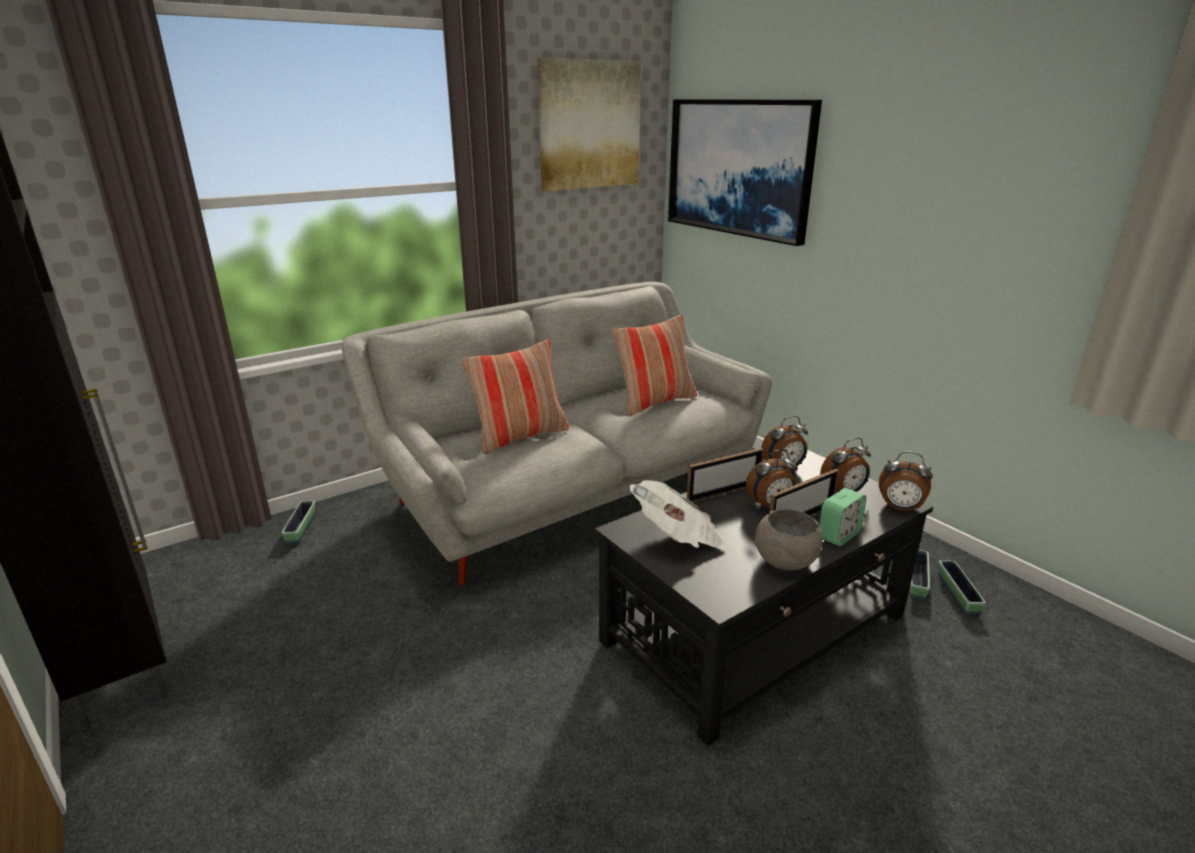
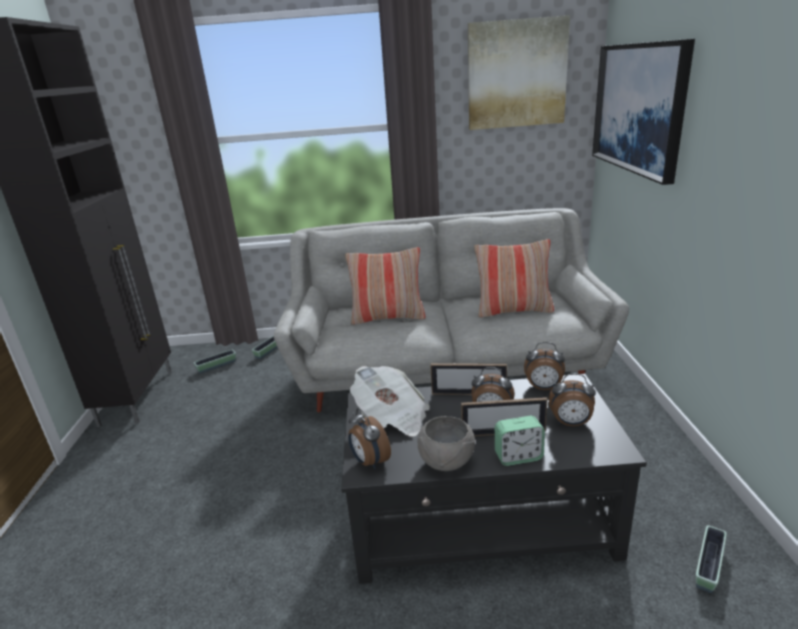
camera: 35 degrees right, 0 degrees up
(899, 509) = (607, 453): alarm clock -> alarm clock (369, 461)
(916, 581) = (675, 536): planter -> planter (217, 366)

